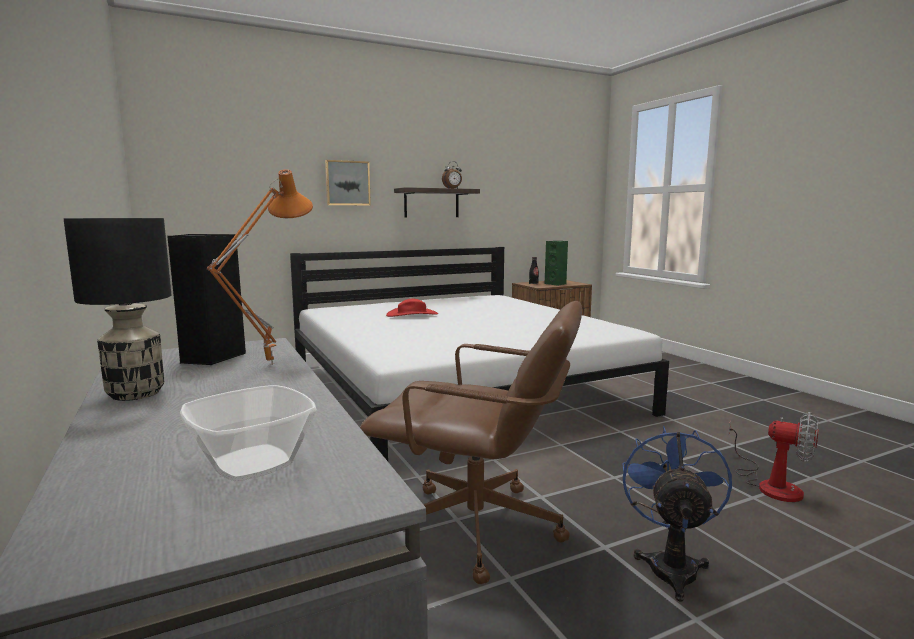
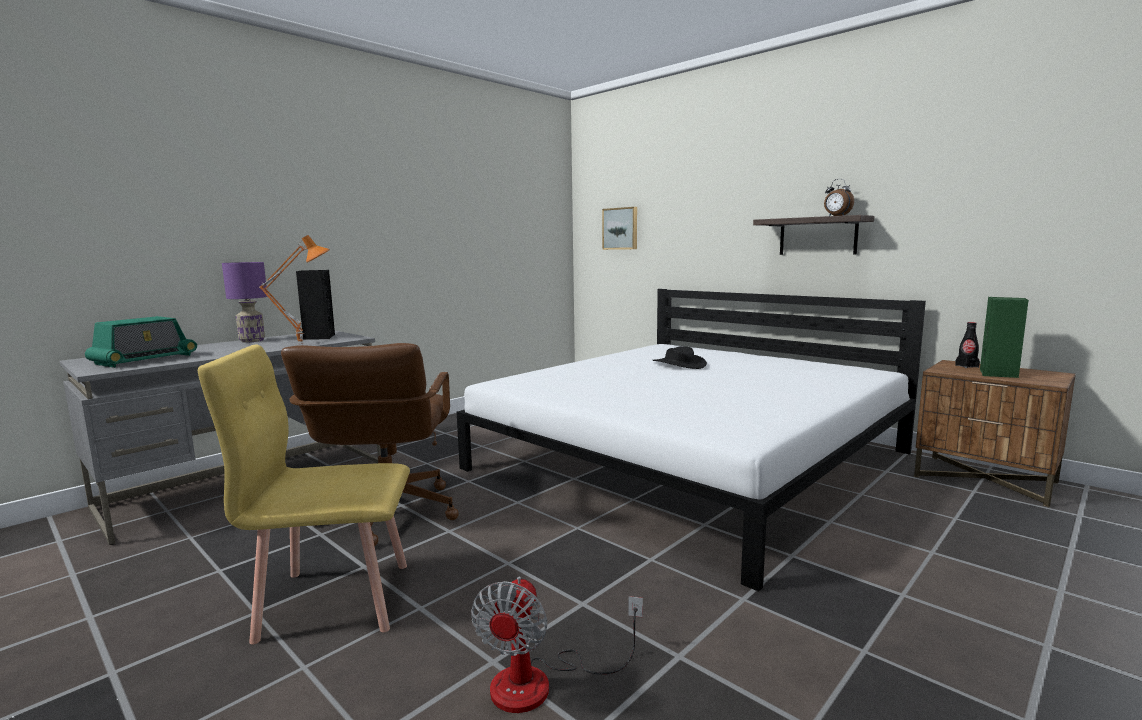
camera: 70 degrees right, 0 degrees up
(135, 394) = (251, 341): black table lamp -> purple table lamp
(250, 463) = (144, 360): bowl -> radio
(347, 183) = (719, 218): picture -> picture (620, 228)
(412, 315) = (679, 364): red hat -> black hat
(671, 565) = (334, 600): blue fan -> yellow chair

